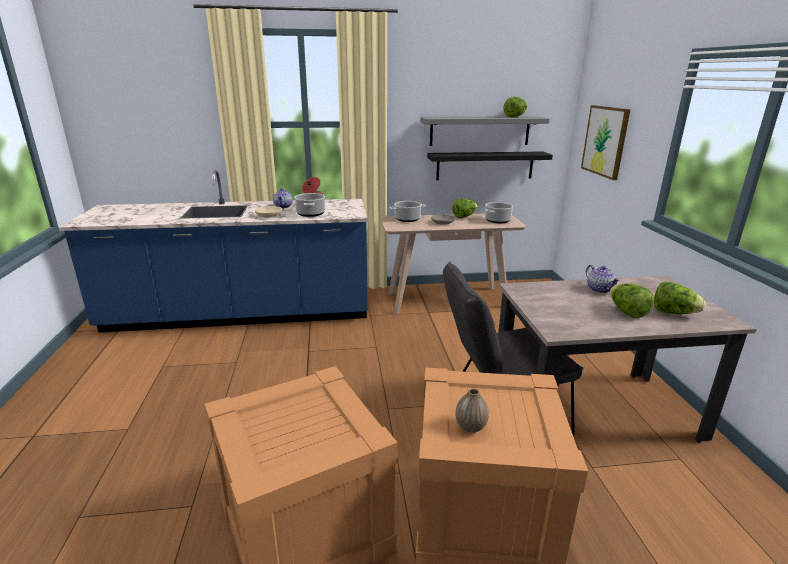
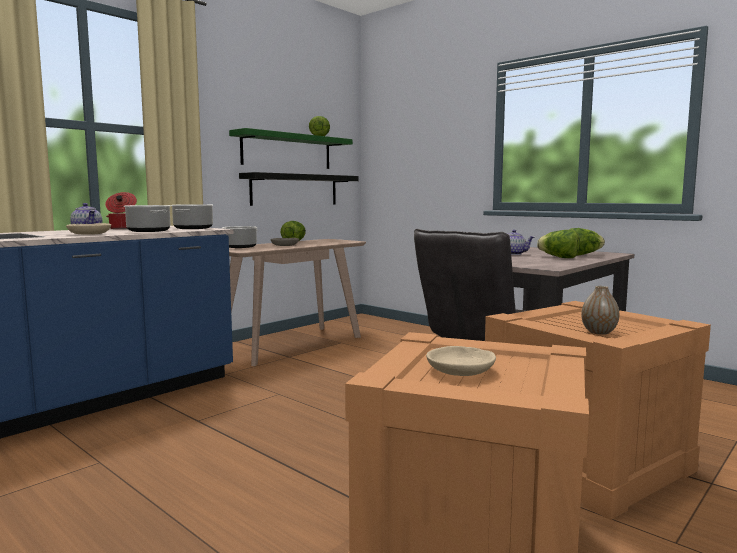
camera: 40 degrees left, 15 degrees down
(286, 421) = (461, 370): none -> beige bowl
(480, 131) = (287, 151): grey shelf -> green shelf
(497, 220) = (332, 241): cooking pot -> cooking pot (193, 228)
(605, 141) = (411, 156): picture -> none

